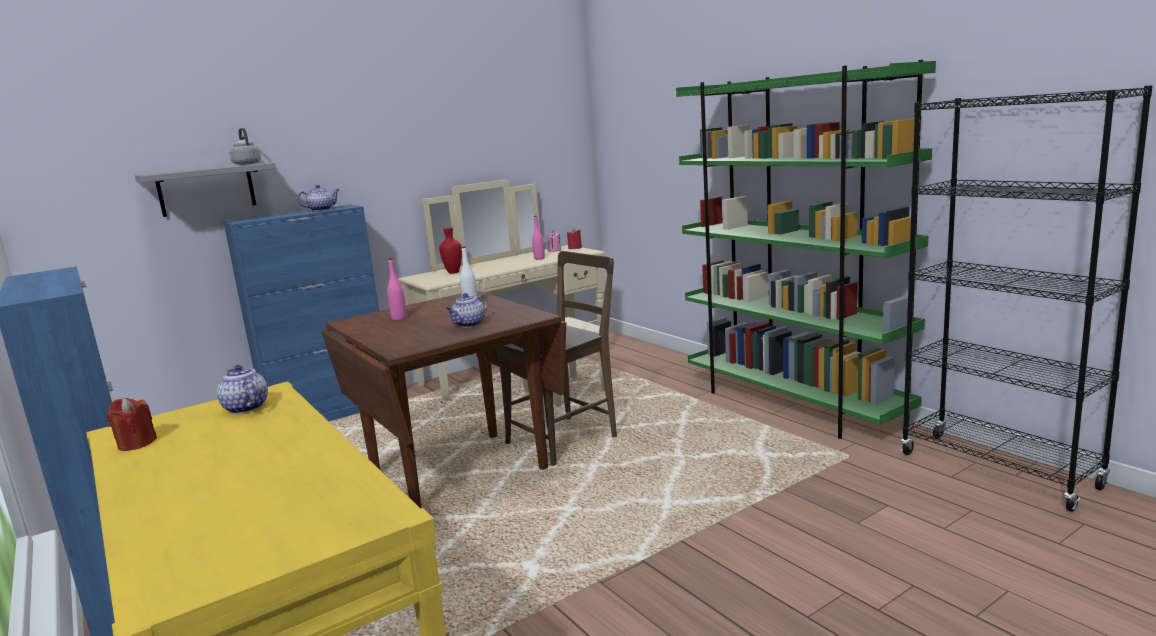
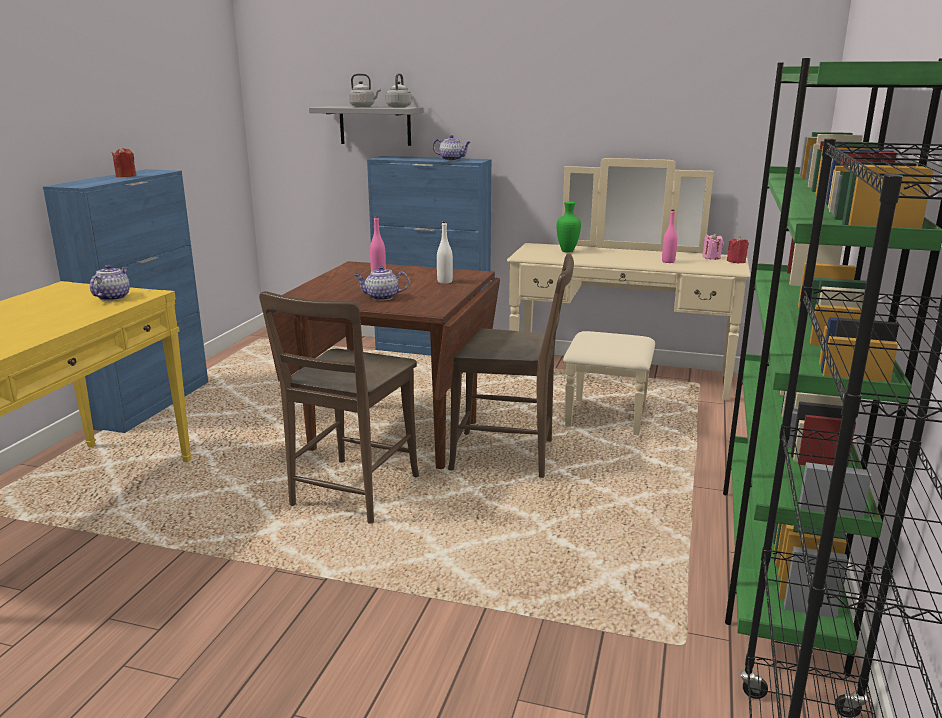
camera: 50 degrees right, 5 degrees up
(136, 443) = (41, 296): red candle -> red candle (126, 176)
(199, 168) = (363, 106): none -> grey kettle
(453, 273) = (566, 251): red vase -> green vase
(527, 517) = (351, 494): none -> brown chair

